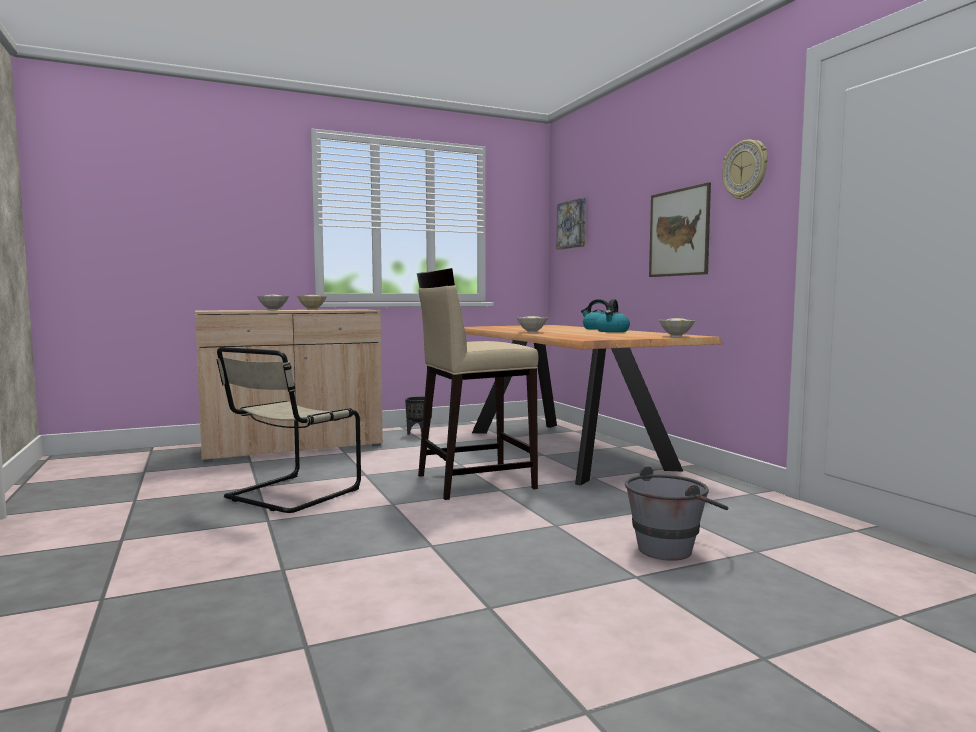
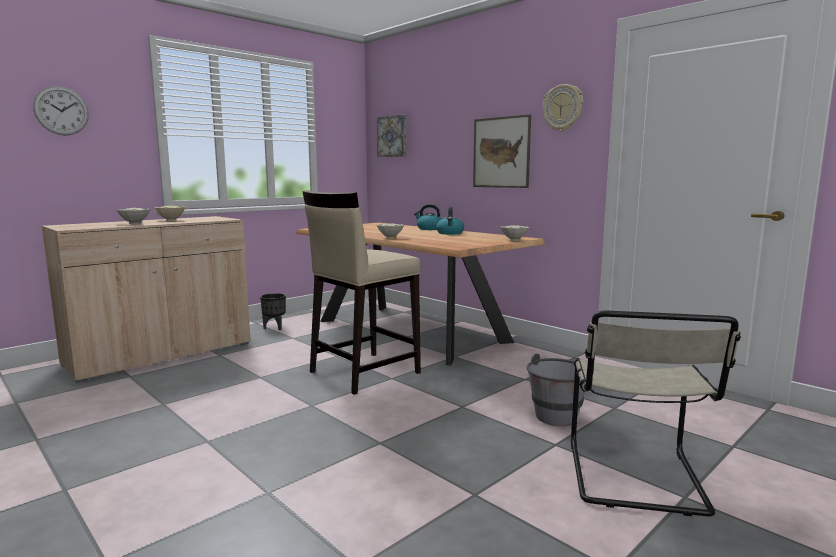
camera: 20 degrees left, 5 degrees up
(225, 204) = (61, 111): none -> wall clock
(289, 495) = (203, 409): beige chair -> beige chair (636, 479)

